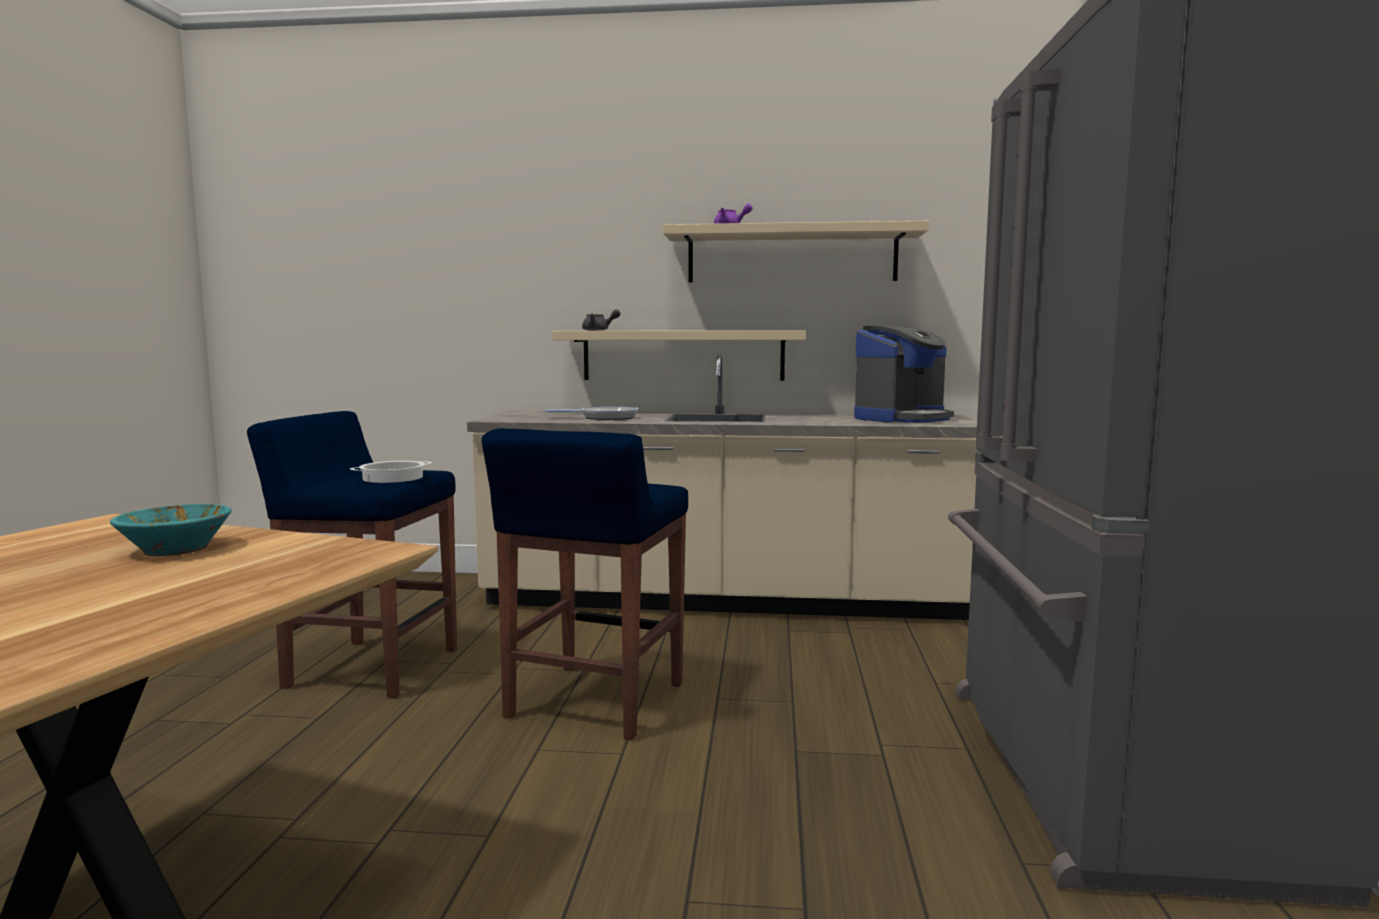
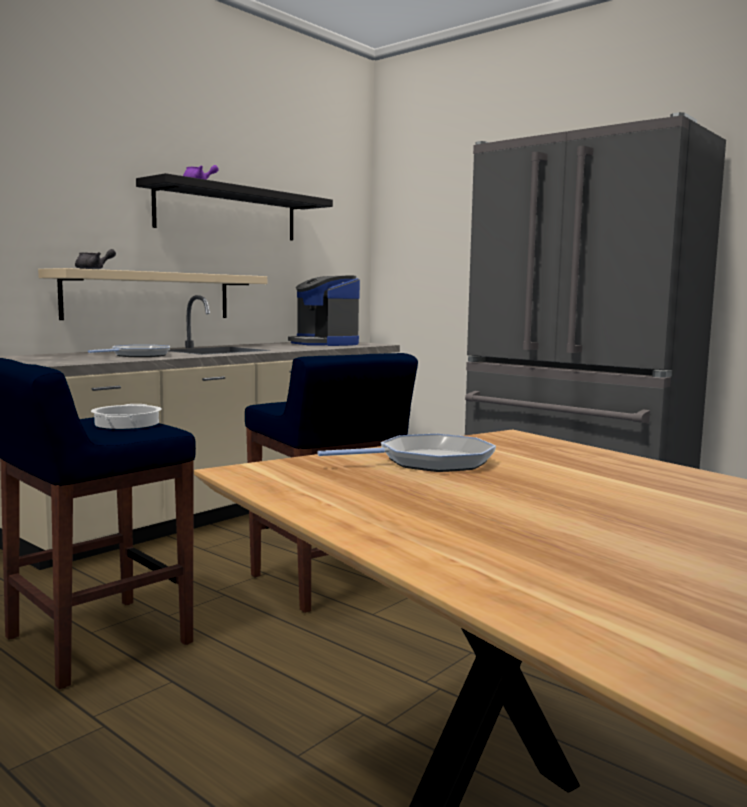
camera: 55 degrees left, 0 degrees up
(176, 549) = (429, 462): turquoise bowl -> frying pan
(792, 256) = (228, 213): beige shelf -> black shelf
(902, 418) = (324, 343): coffee machine -> coffee machine turned 150 degrees clockwise

